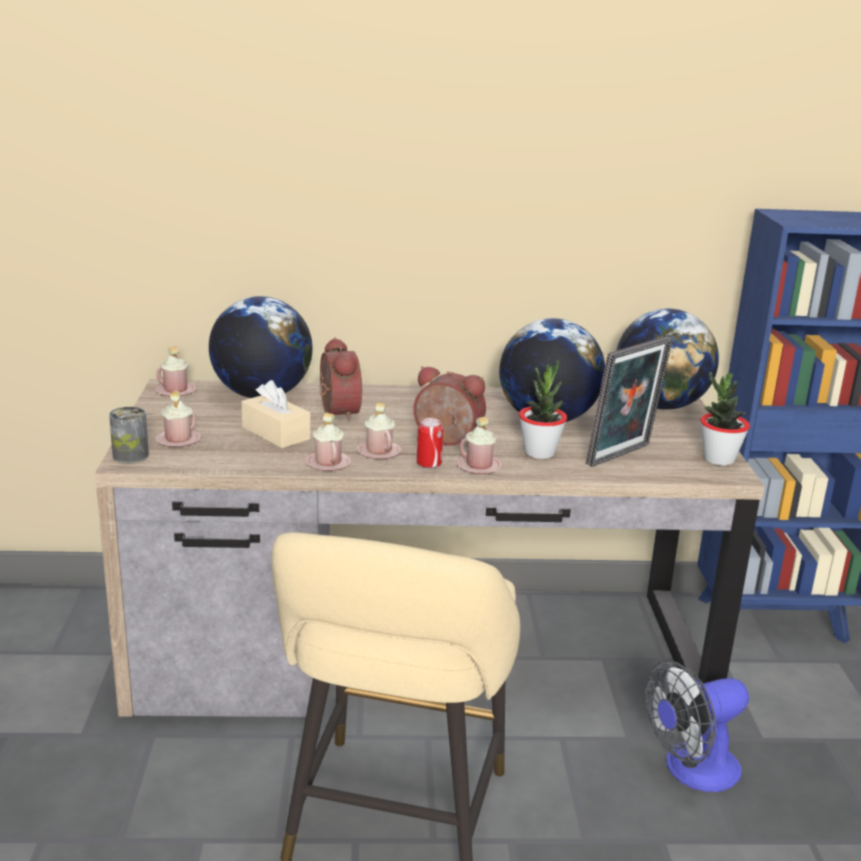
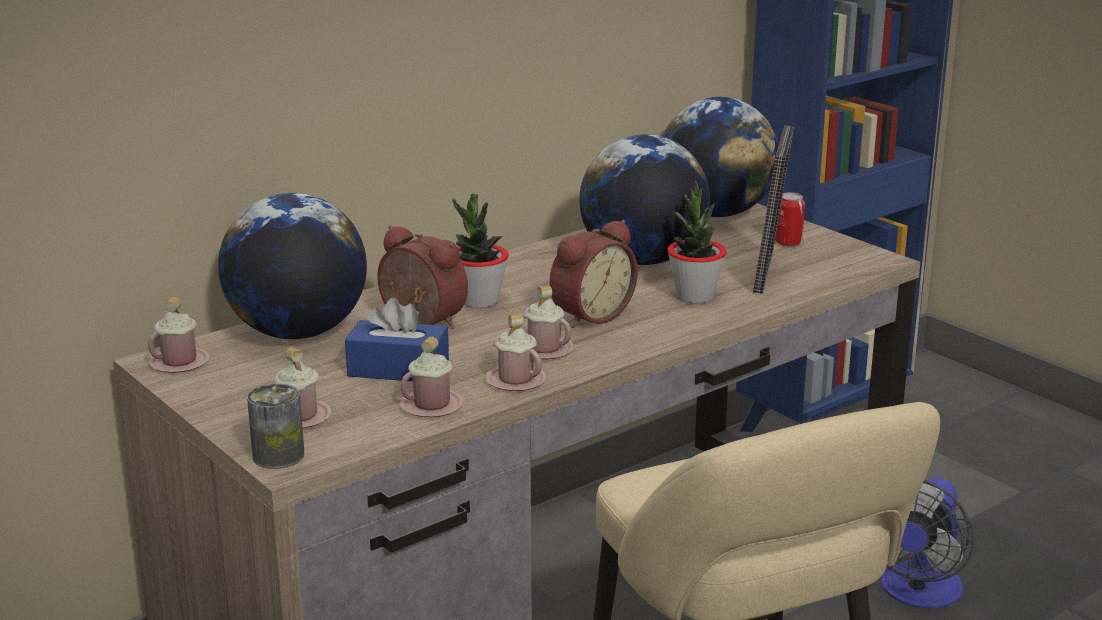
camera: 35 degrees left, 0 degrees up
(276, 433) = (398, 369): beige tissue box -> blue tissue box
(429, 464) = (616, 344): can -> can (788, 243)
(446, 441) = (589, 315): alarm clock -> alarm clock turned 150 degrees clockwise
(479, 466) = (665, 329): pink mug -> pink mug (432, 406)
(718, 459) = (849, 250): potted plant -> potted plant (479, 301)

